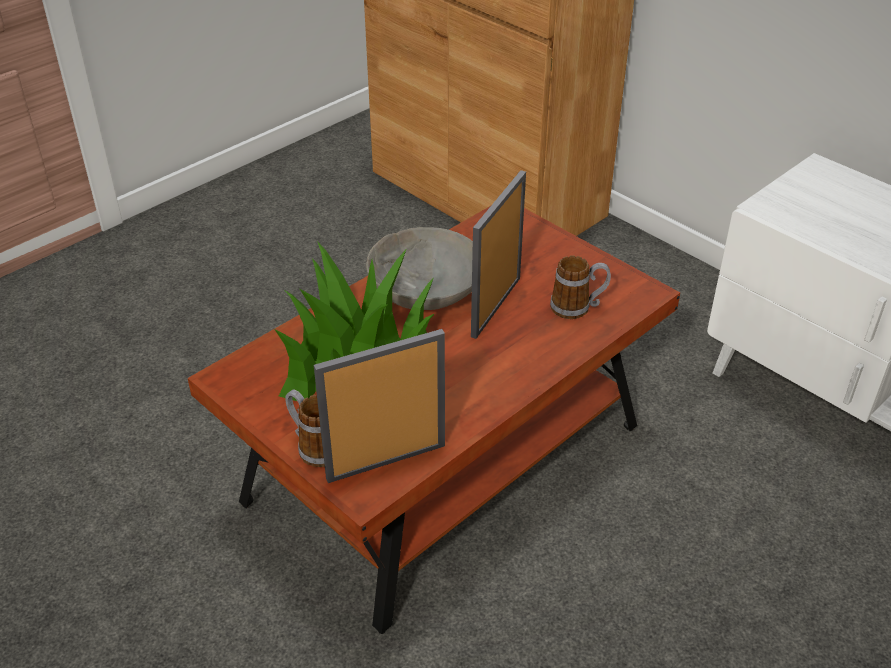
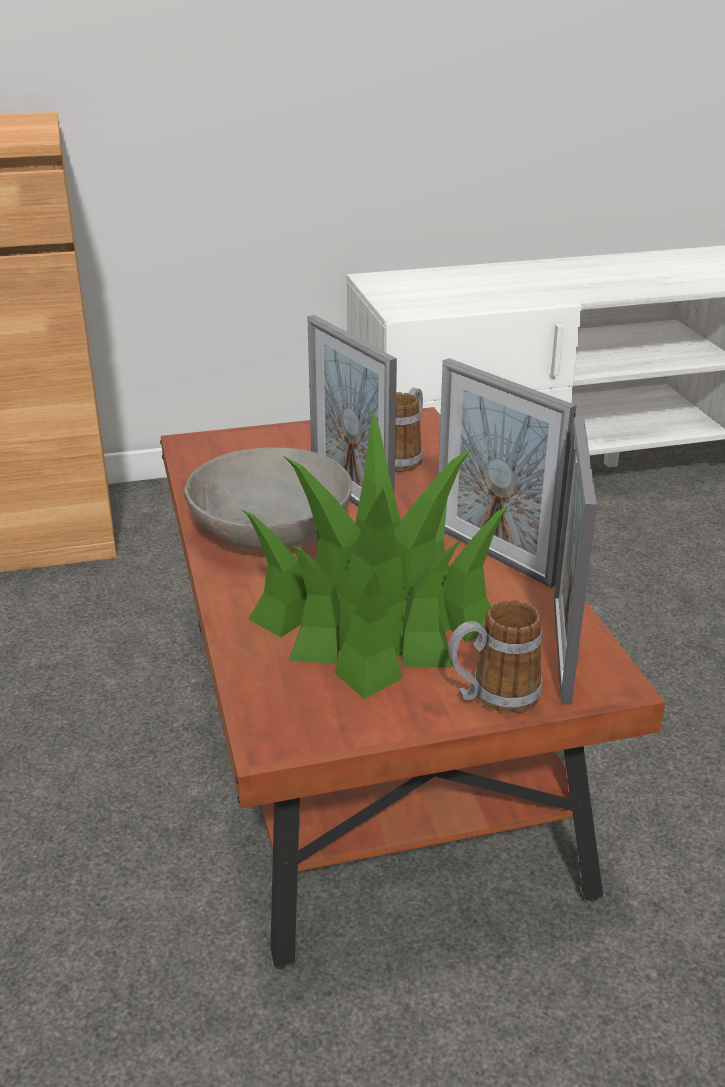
camera: 60 degrees left, 10 degrees down
(476, 396) = (493, 555): none -> picture frame

